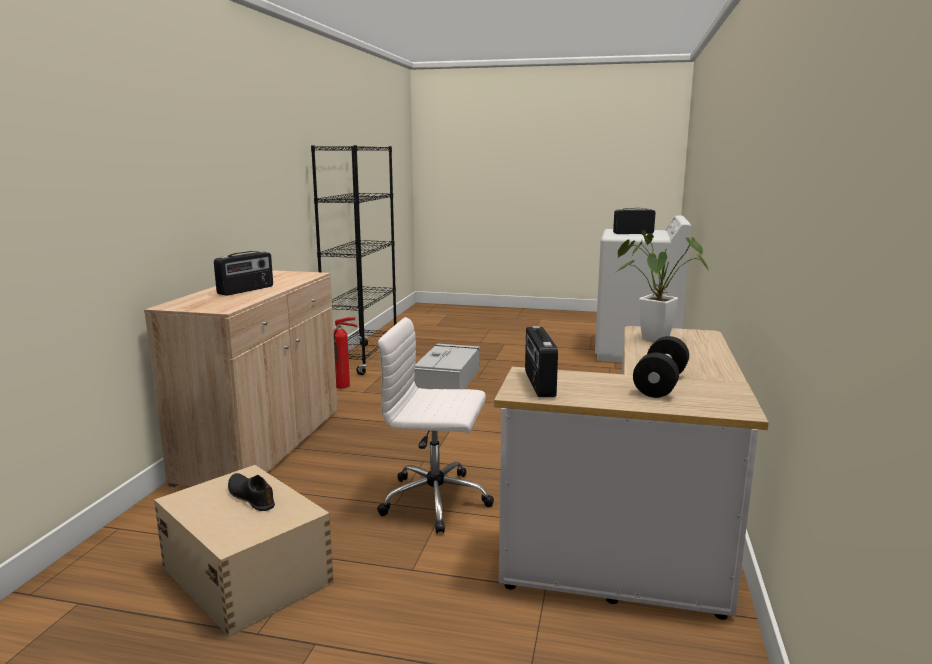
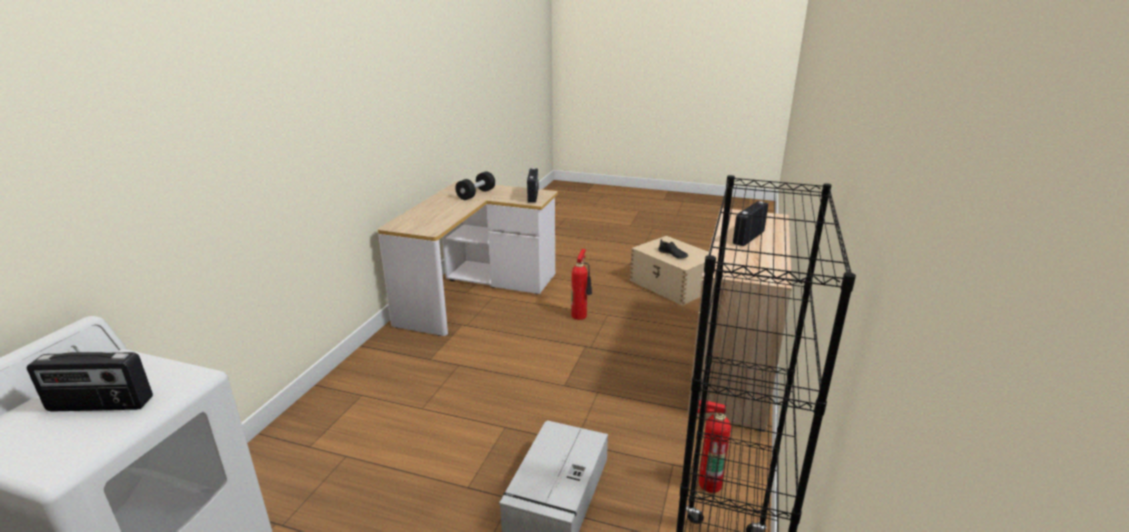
camera: 175 degrees left, 10 degrees up
(437, 501) = (580, 315): white office chair -> fire extinguisher
(649, 337) = (436, 224): potted plant -> none

